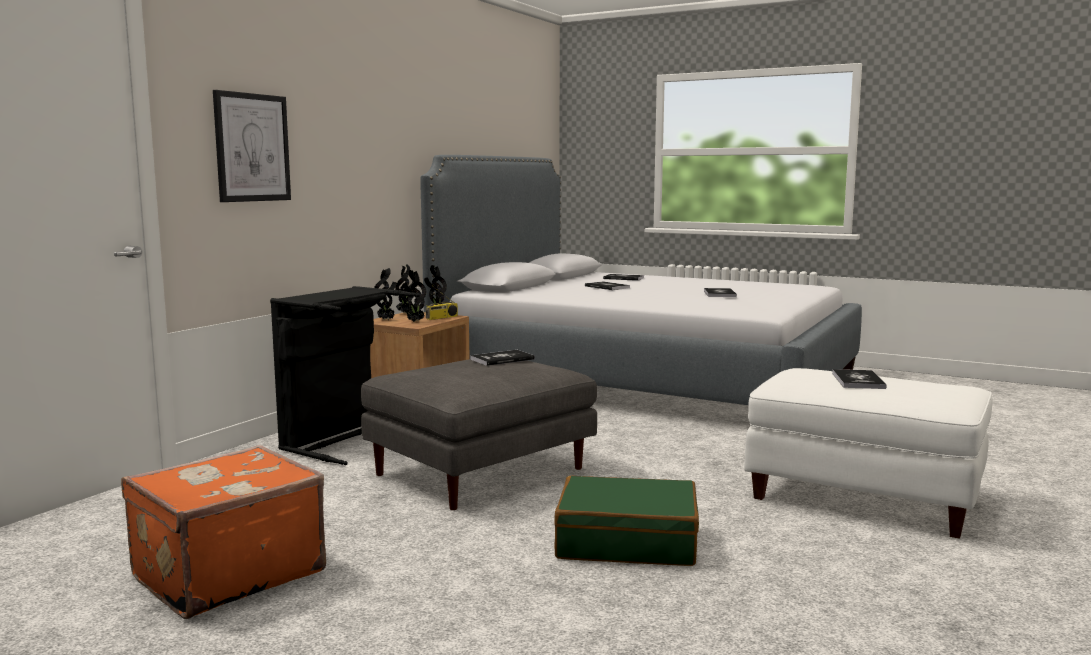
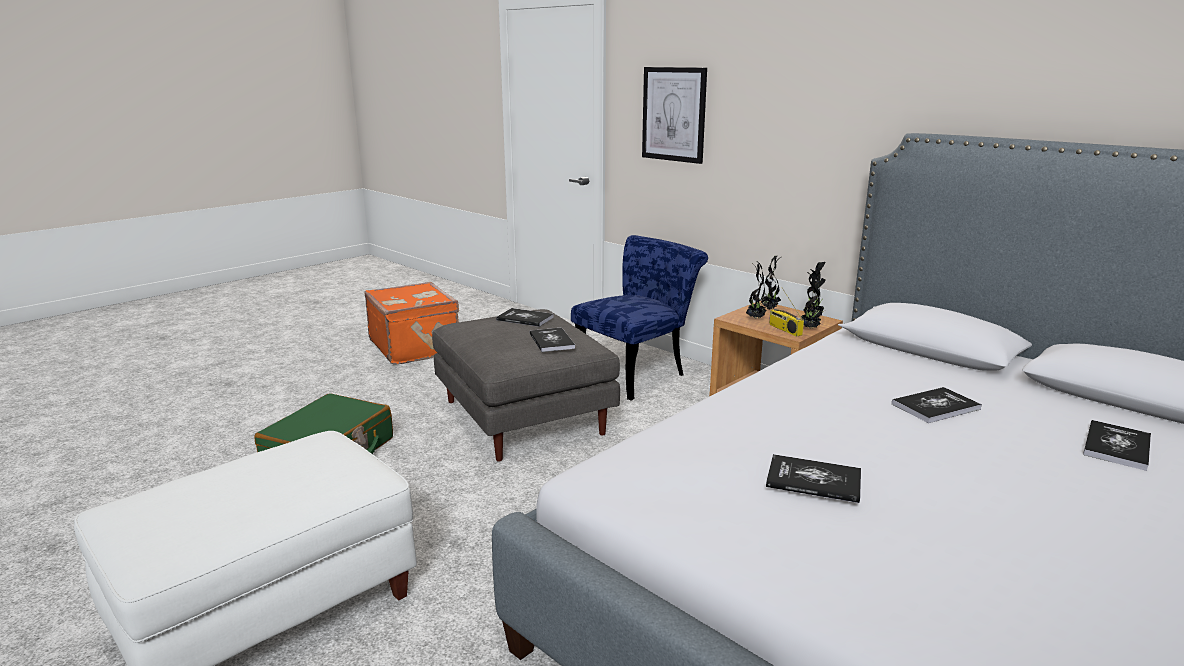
camera: 105 degrees right, 10 degrees up
(342, 441) = (637, 373): black laundry basket -> blue chair
(858, 381) = (266, 484): book -> book (525, 318)

